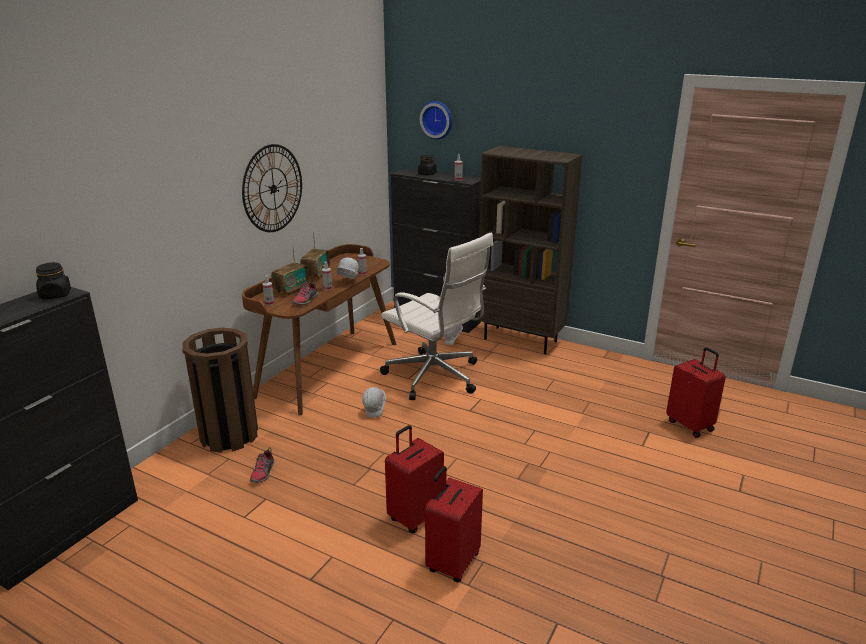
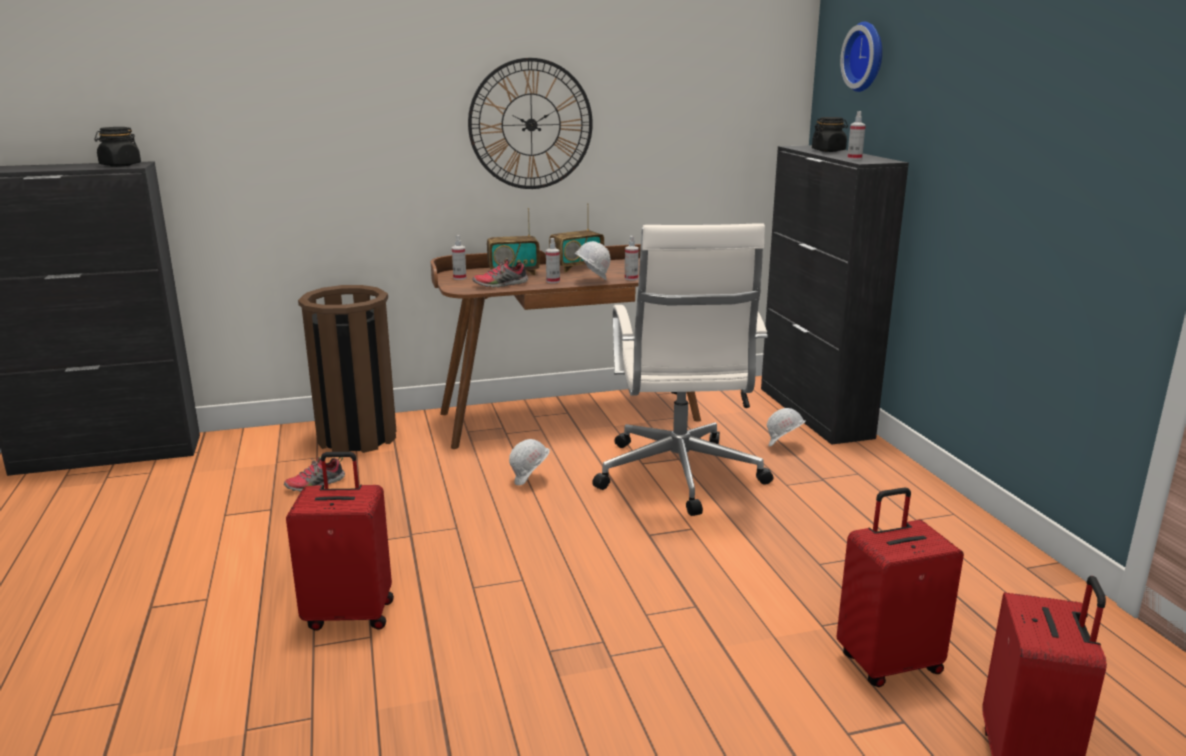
camera: 45 degrees right, 5 degrees down
(452, 562) = (282, 691): red suitcase -> red suitcase (888, 662)
(521, 340) = (904, 484): brown bookcase -> none

